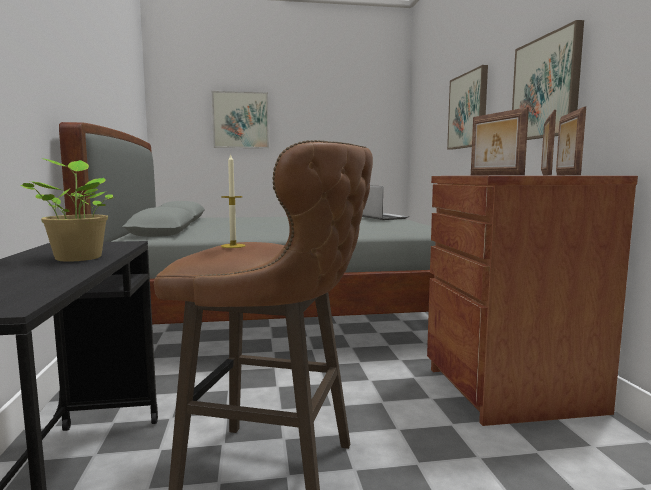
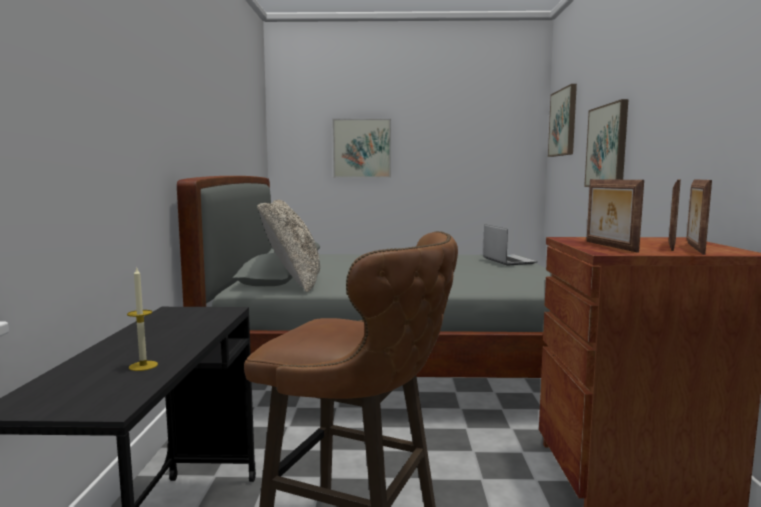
camera: 10 degrees right, 0 degrees up
(78, 257) = (182, 333): potted plant -> none
(184, 233) = (293, 282): none -> beige pillow
(233, 246) = (319, 330): candle -> candle (143, 366)
(546, 88) = (686, 136): picture -> picture (563, 122)

